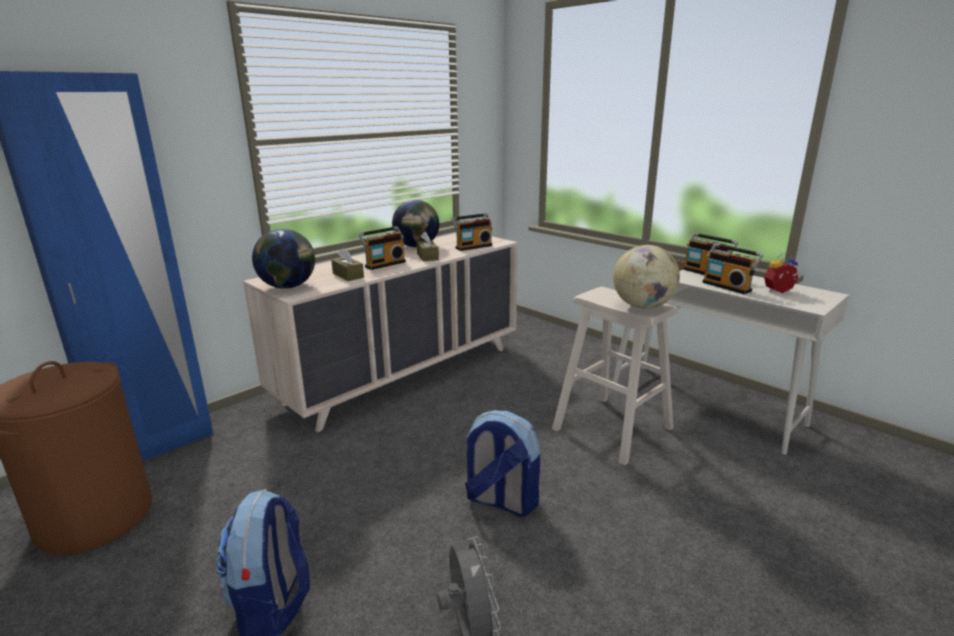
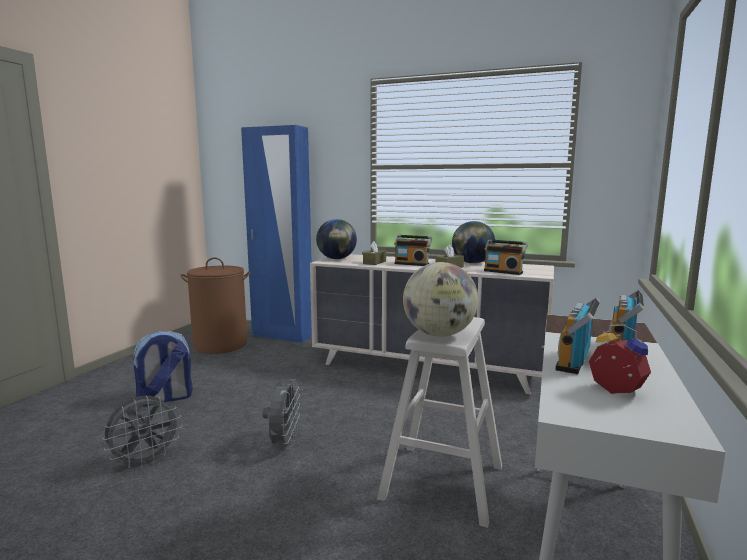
camera: 65 degrees right, 10 degrees down
(500, 501) = (284, 443): backpack -> grey fan

